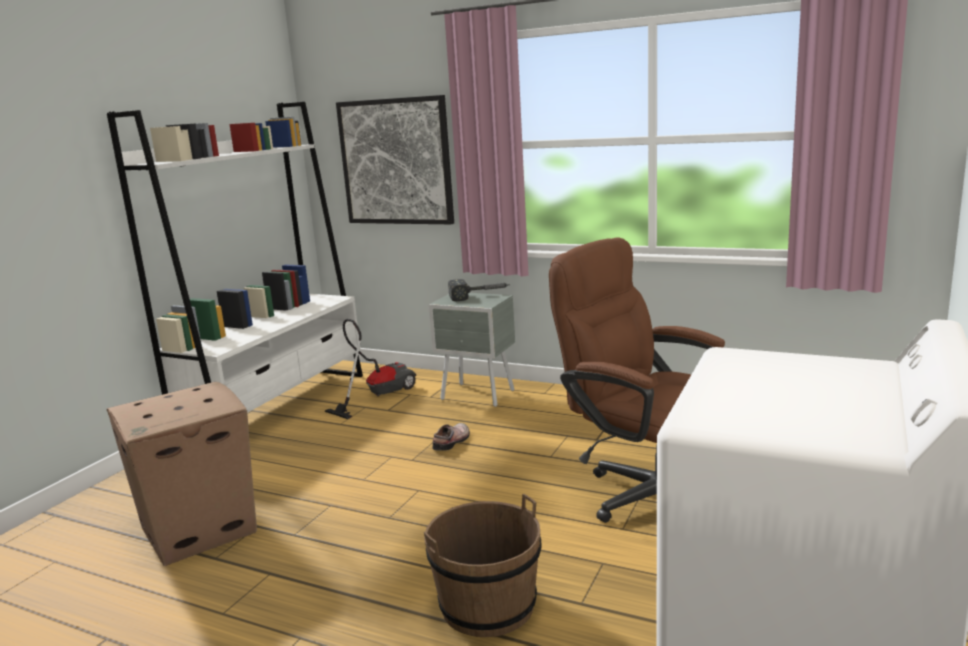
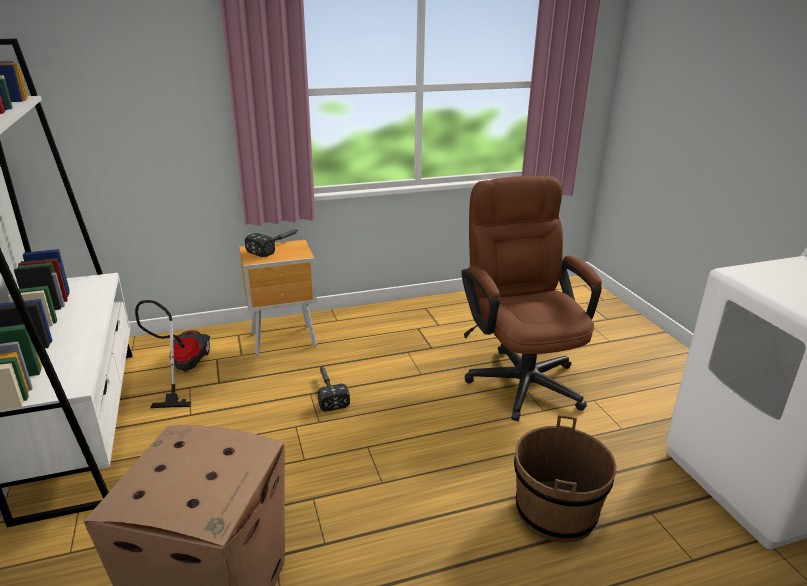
camera: 45 degrees left, 10 degrees up
(396, 162) = (141, 112): picture -> none
(453, 441) = (328, 390): shoe -> hammer
(478, 396) = (285, 340): grey nightstand -> brown nightstand
(649, 493) = (520, 376): brown office chair -> brown office chair turned 75 degrees clockwise

